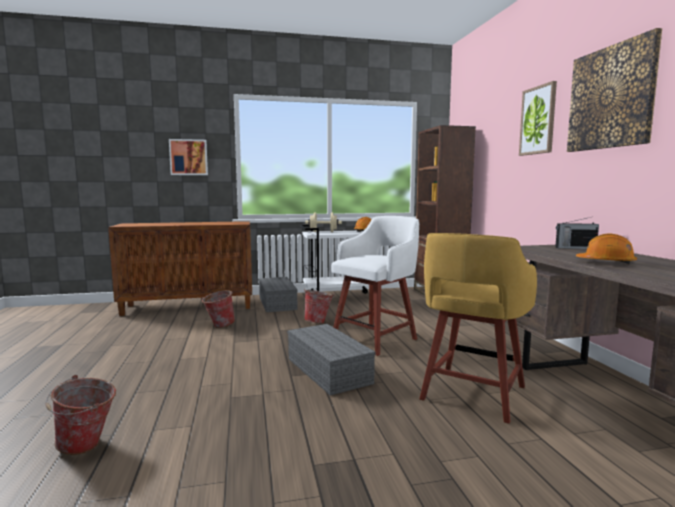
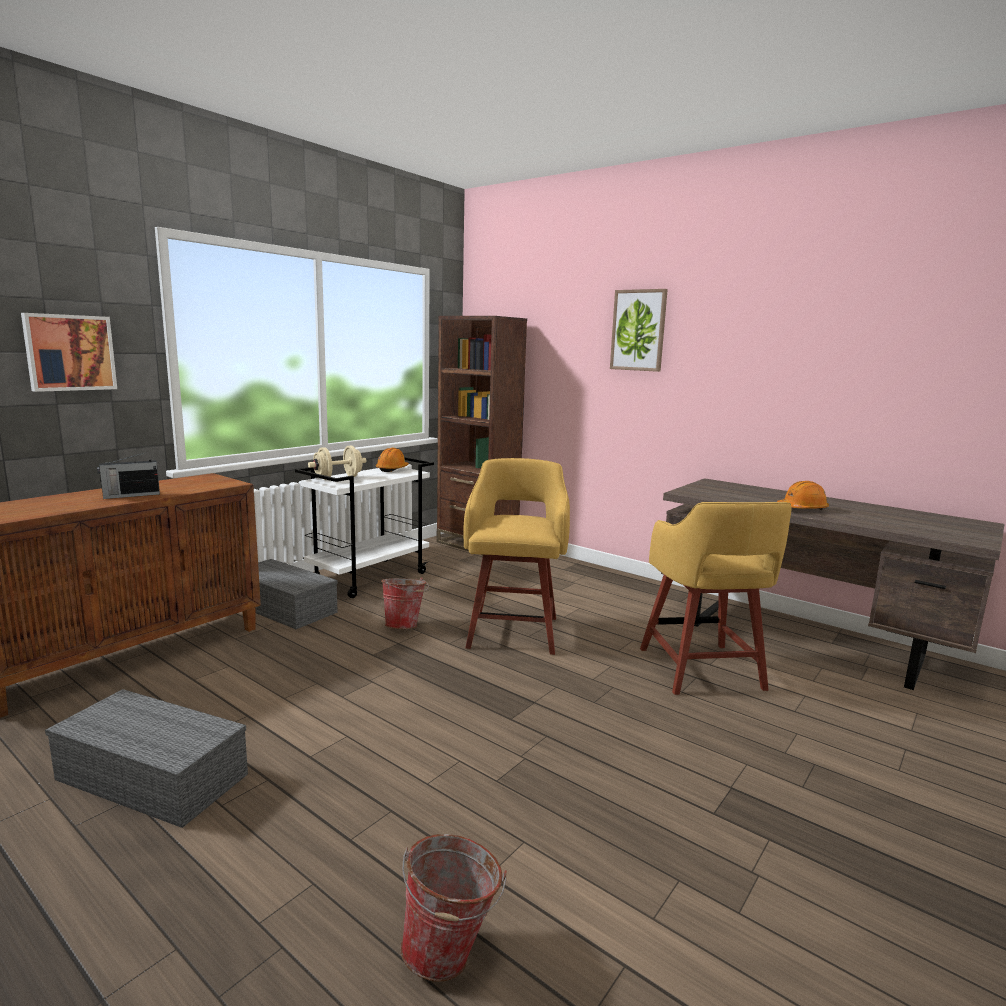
camera: 40 degrees left, 5 degrees up
(218, 326) = (262, 676): bucket -> none
(330, 371) = (540, 694): grey storage box -> grey storage box (156, 776)
(376, 338) = (514, 630): white stool -> yellow stool
(574, 248) = (723, 487): radio -> radio (130, 495)
(611, 97) = (744, 325): picture -> none

